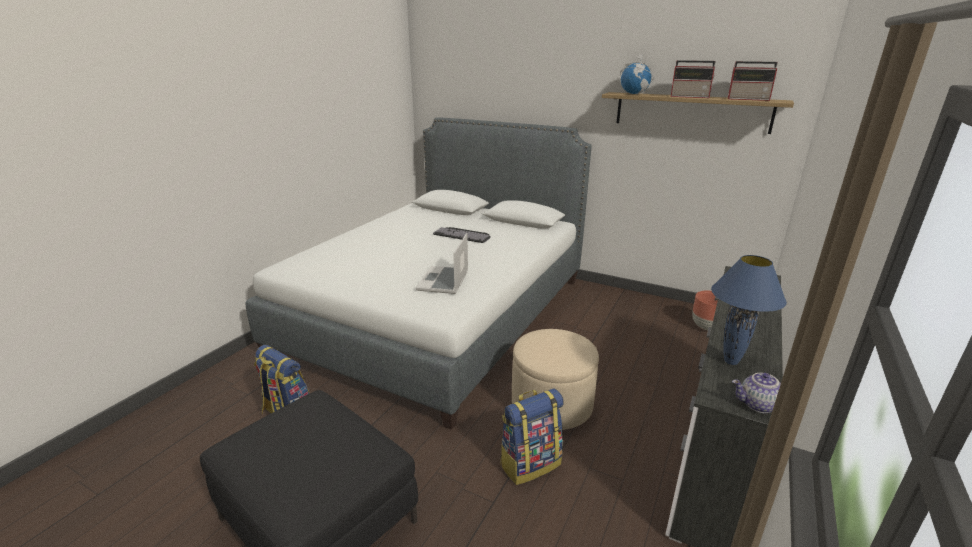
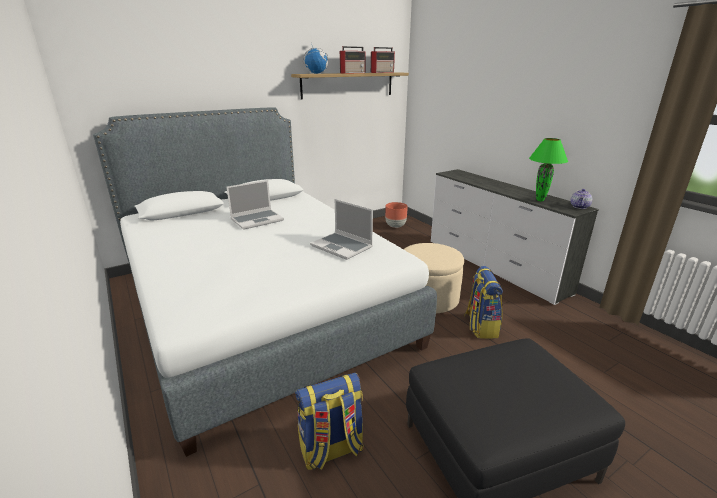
camera: 60 degrees left, 0 degrees up
(463, 234) = (257, 220): keyboard -> laptop
(731, 361) = (540, 200): blue table lamp -> green table lamp

